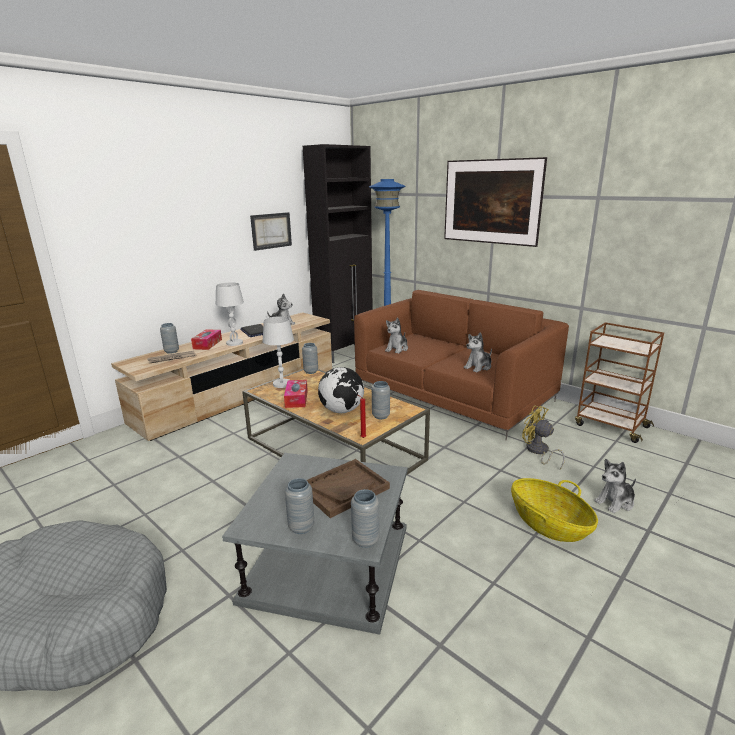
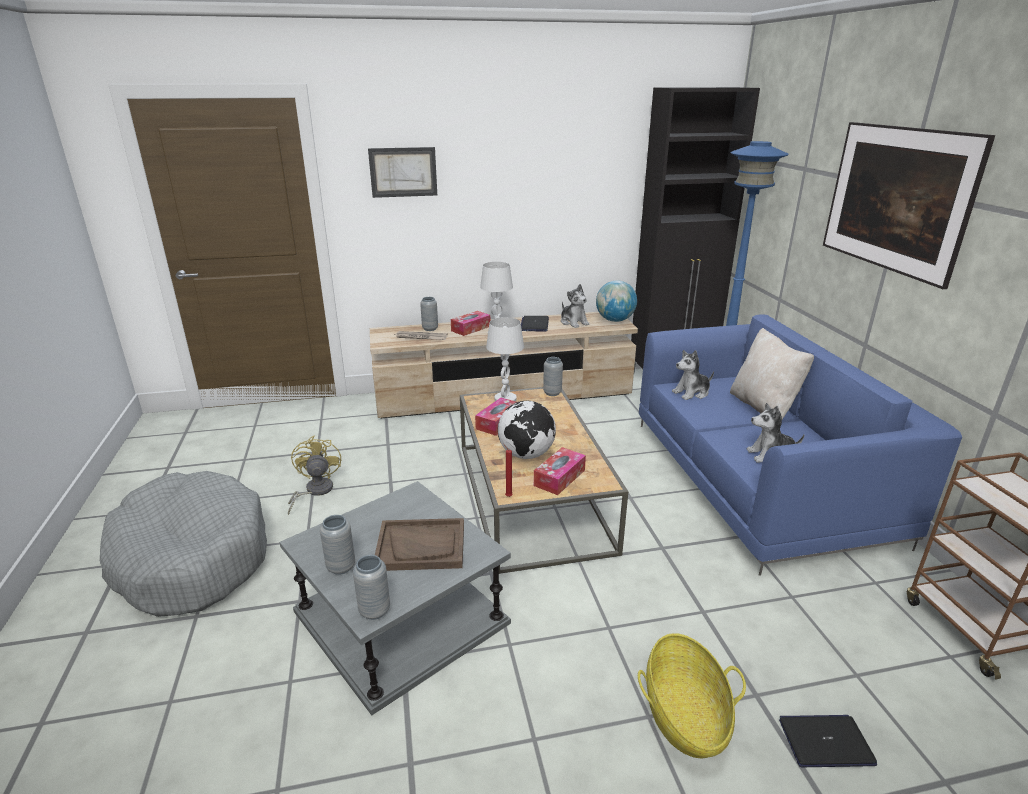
camera: 35 degrees right, 5 degrees up
(271, 231) = (588, 200): picture -> picture (403, 172)
(308, 318) = (614, 320): none -> globe
(381, 416) = (559, 478): grey vase -> tissue box
(444, 346) = (763, 407): none -> beige pillow
(453, 393) = (758, 479): brown sofa -> blue sofa
(538, 452) = (790, 613): yellow fan -> yellow fan (314, 491)
(615, 502) = (825, 742): plush toy -> laptop

